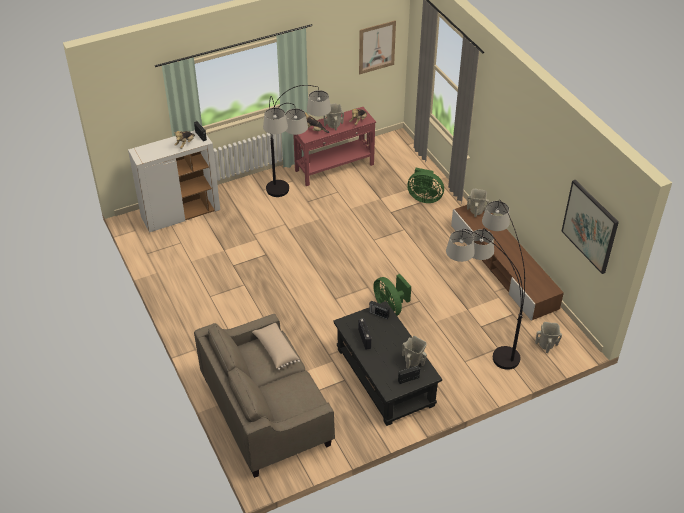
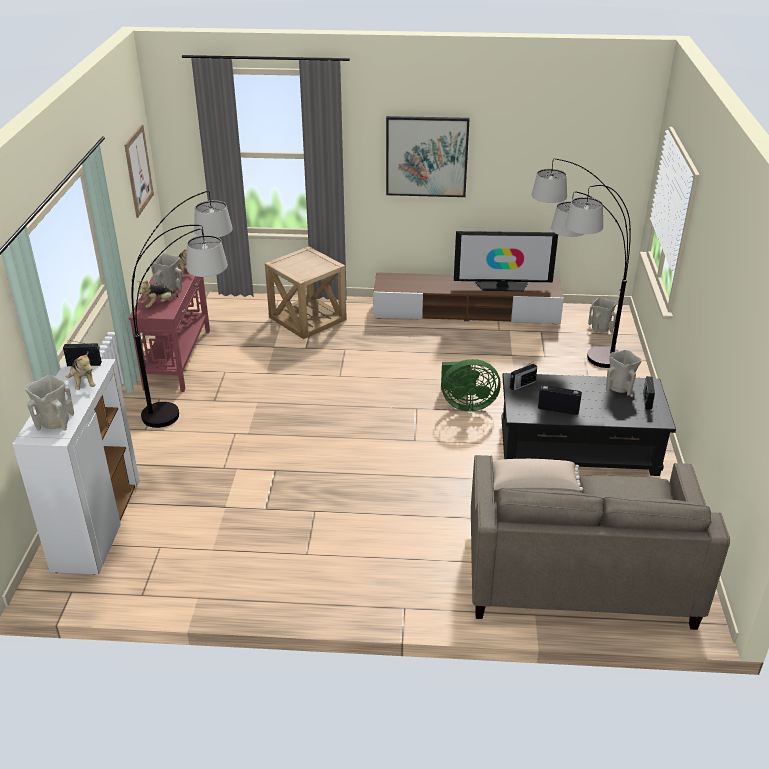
camera: 60 degrees left, 10 degrees down
(424, 197) = (307, 318): green fan -> beige side table
(476, 211) = (391, 280): beige vase -> beige vase (55, 422)
(520, 267) = (502, 286): none -> television
(590, 226) = (586, 166): picture -> picture (426, 156)

